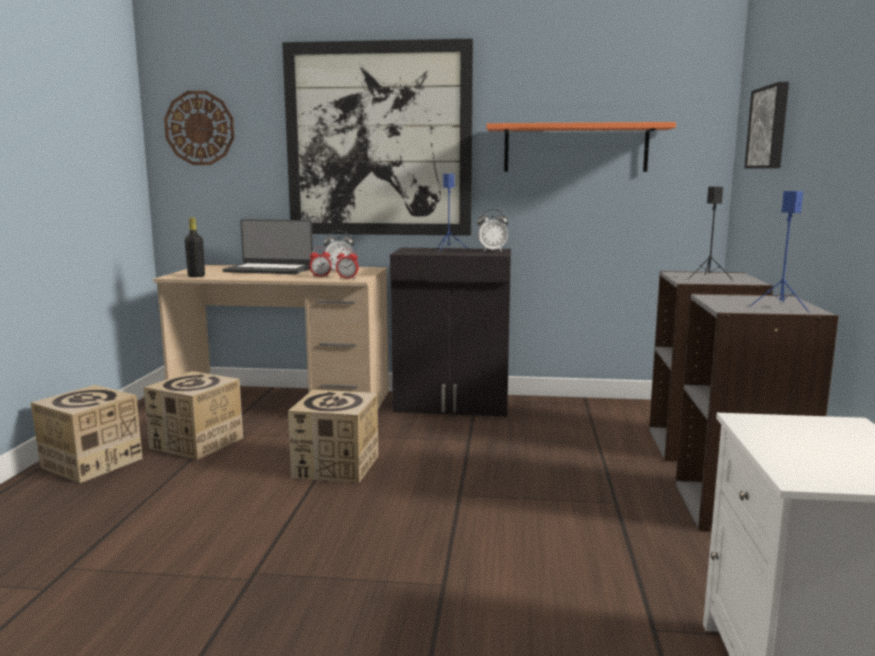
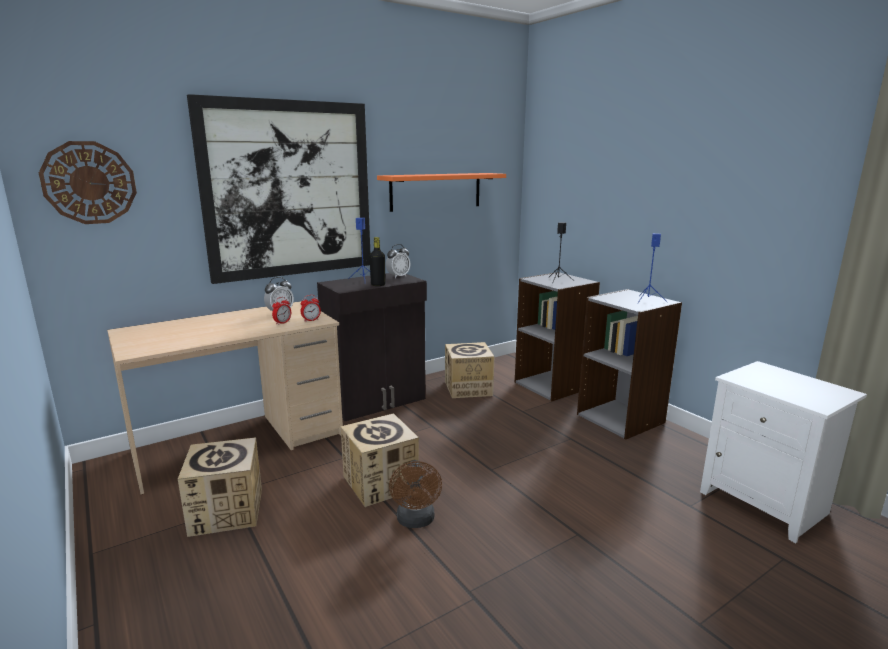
camera: 40 degrees left, 5 degrees up
(91, 463) = (150, 578): cardboard box -> cardboard box (468, 388)
(196, 276) = (158, 347): black bottle -> black bottle (378, 285)
(269, 269) = (209, 323): laptop -> none
(311, 505) = (416, 521): none -> brown fan
(770, 127) = (573, 181): picture -> none

